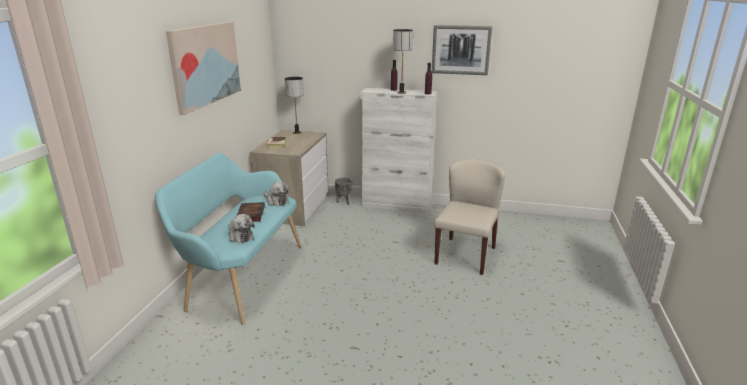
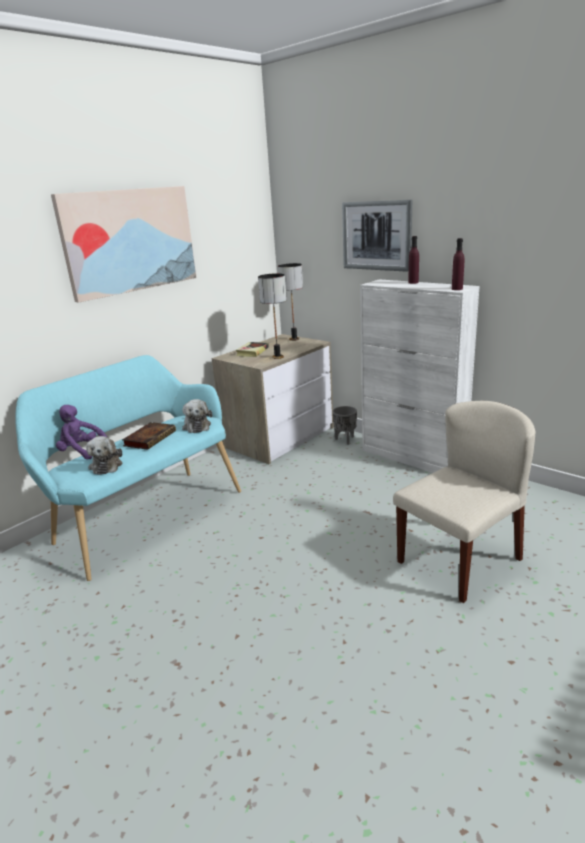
camera: 30 degrees right, 0 degrees up
(204, 232) = (82, 452): none -> purple plush toy
(401, 93) = (417, 287): table lamp -> table lamp (278, 357)
(461, 50) = (521, 216): picture -> picture (376, 235)

